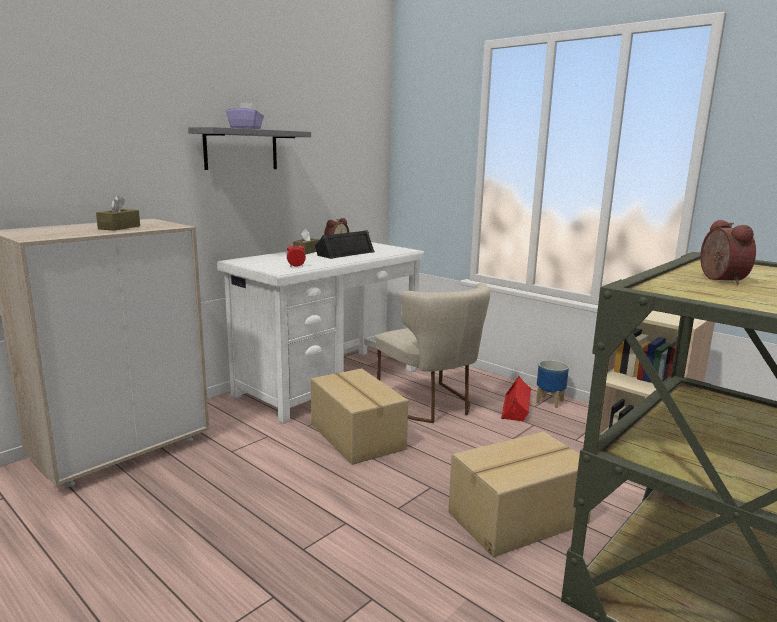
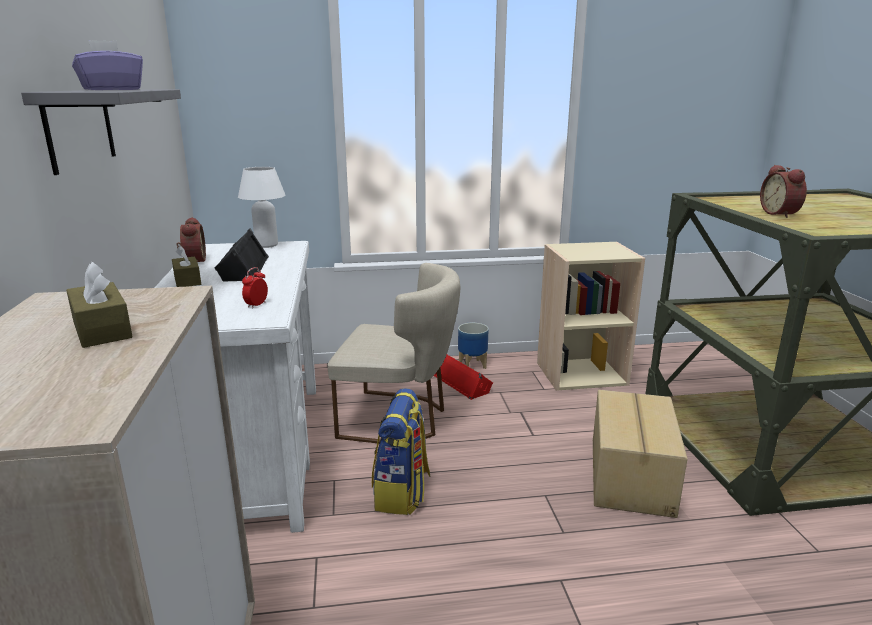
camera: 50 degrees left, 5 degrees up
(356, 437) = (402, 493): cardboard box -> backpack
(393, 248) = (266, 245): none -> white table lamp
(718, 279) = (781, 214): alarm clock -> alarm clock turned 135 degrees counterclockwise

